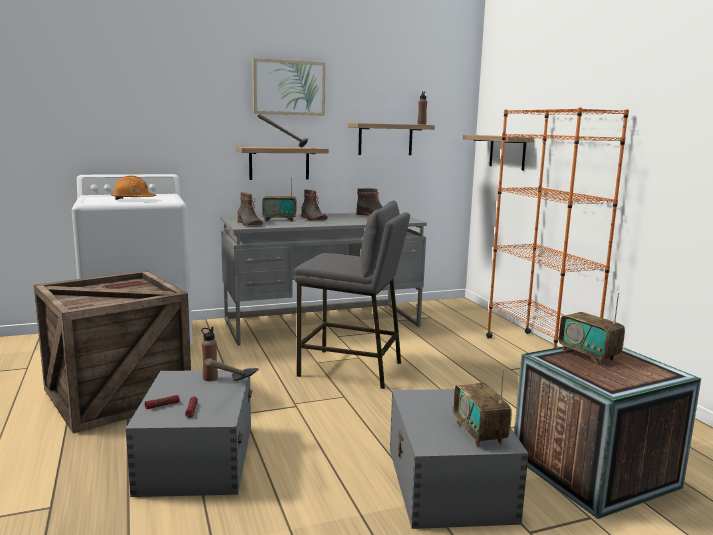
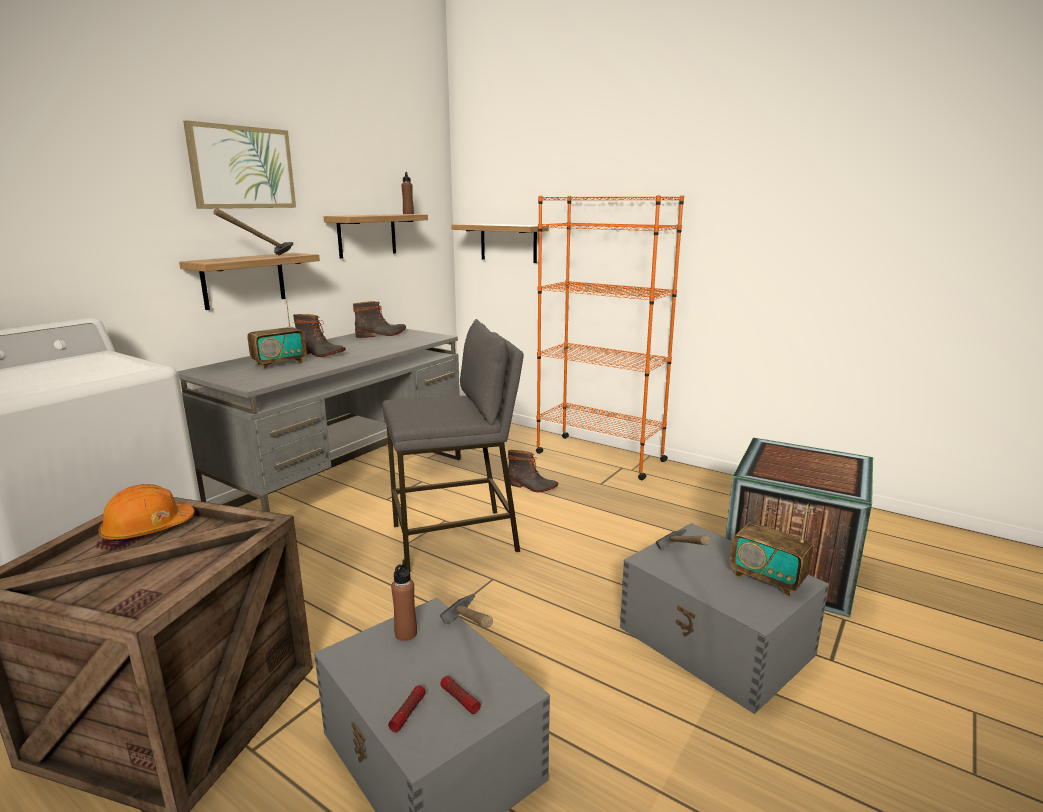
camera: 35 degrees left, 5 degrees up
(133, 200) = (65, 376): orange hard hat -> orange hard hat (148, 529)
(248, 223) = (249, 378): boot -> boot (531, 486)
(425, 406) = (682, 567): none -> hammer
(588, 355) = (776, 459): radio -> none

